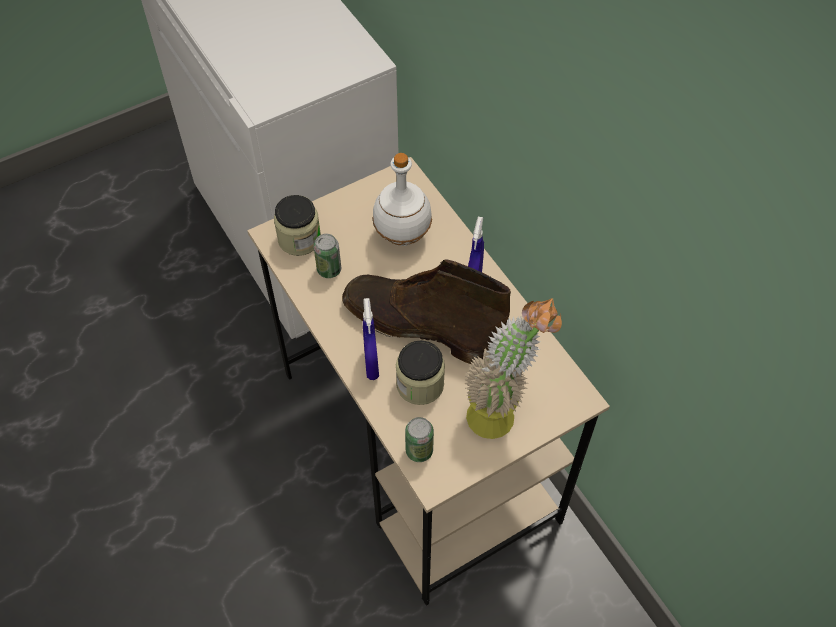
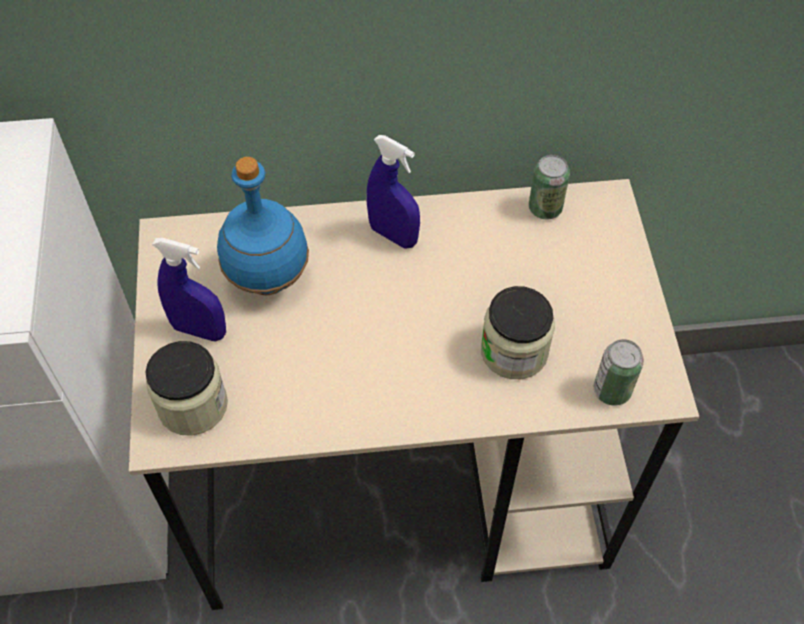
camera: 65 degrees left, 0 degrees up
(329, 270) = (271, 387): can -> can (545, 208)
(371, 364) = (456, 394): blue spray bottle -> blue spray bottle (199, 330)
(402, 235) = (267, 279): white bottle -> blue bottle
(420, 324) = (422, 315): brown boot -> none
(501, 411) = (592, 281): potted plant -> none

